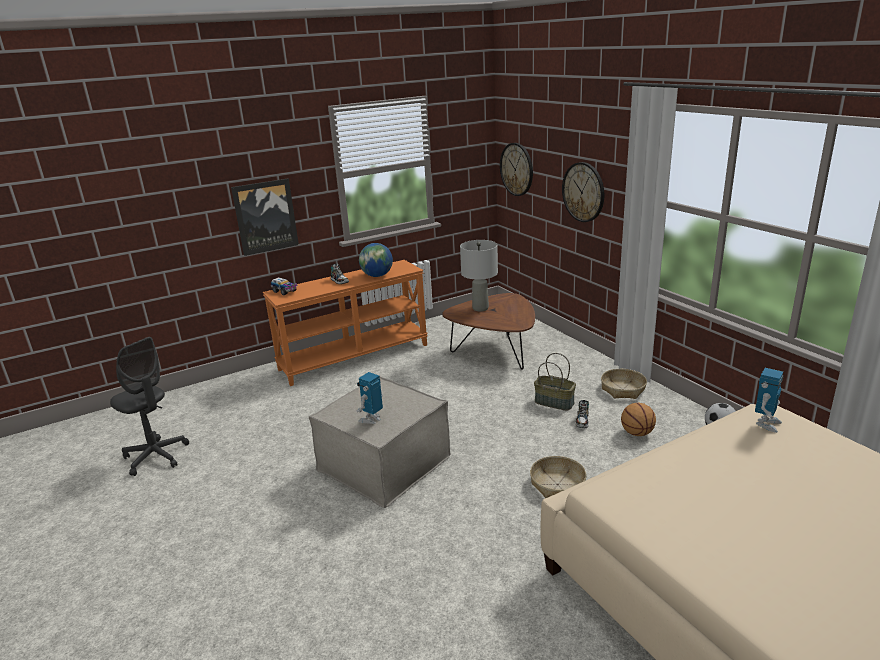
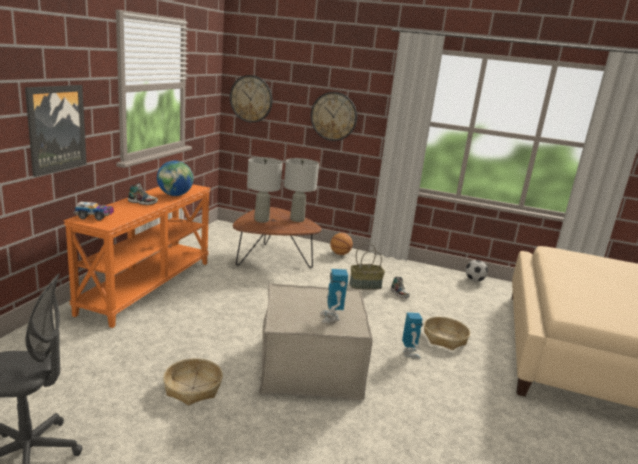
camera: 45 degrees left, 5 degrees down
(520, 312) = (297, 219): none -> grey table lamp
(623, 389) = (393, 267): basket -> basket (193, 388)
(637, 433) = (439, 292): basketball -> basketball (340, 254)
(766, 424) = (564, 256): toy robot -> toy robot (409, 353)

